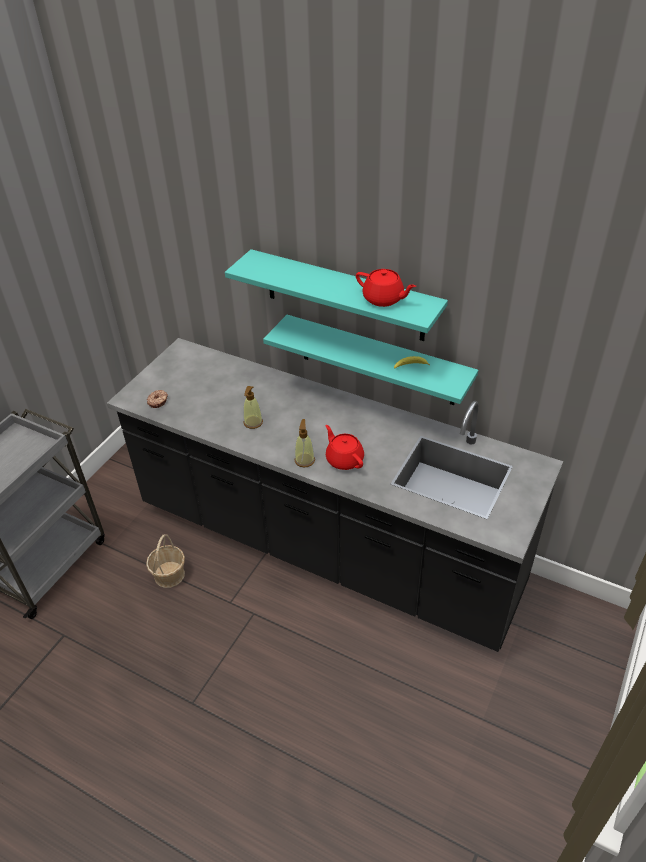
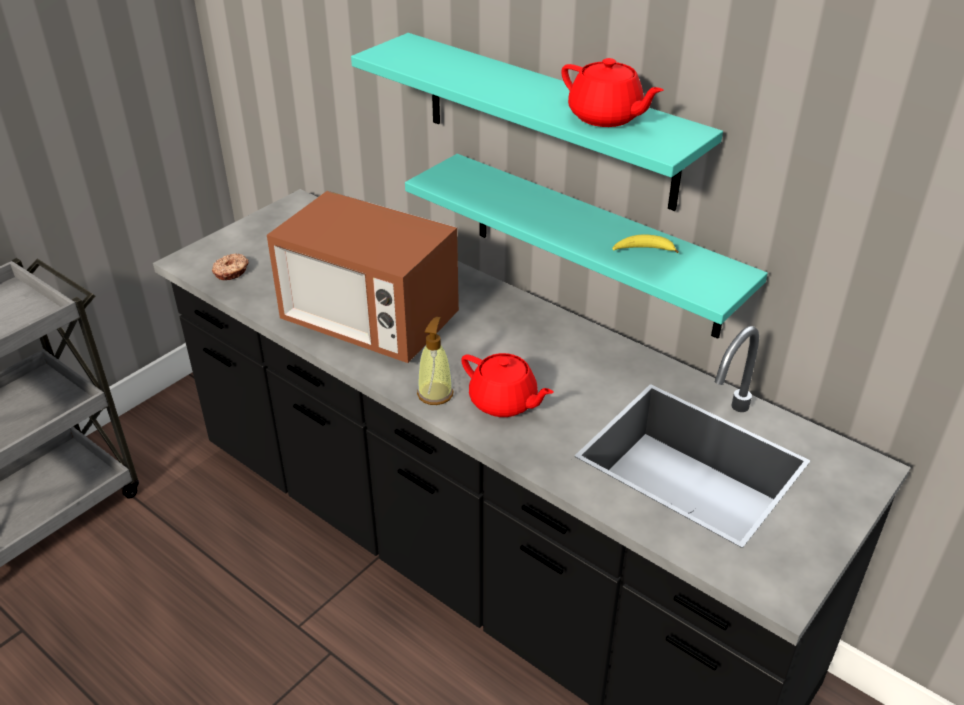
camera: 10 degrees right, 5 degrees down
(169, 575) = (217, 563): basket -> none
(253, 422) = (369, 323): soap dispenser -> microwave
(344, 459) = (504, 402): red teapot -> red teapot turned 150 degrees clockwise

